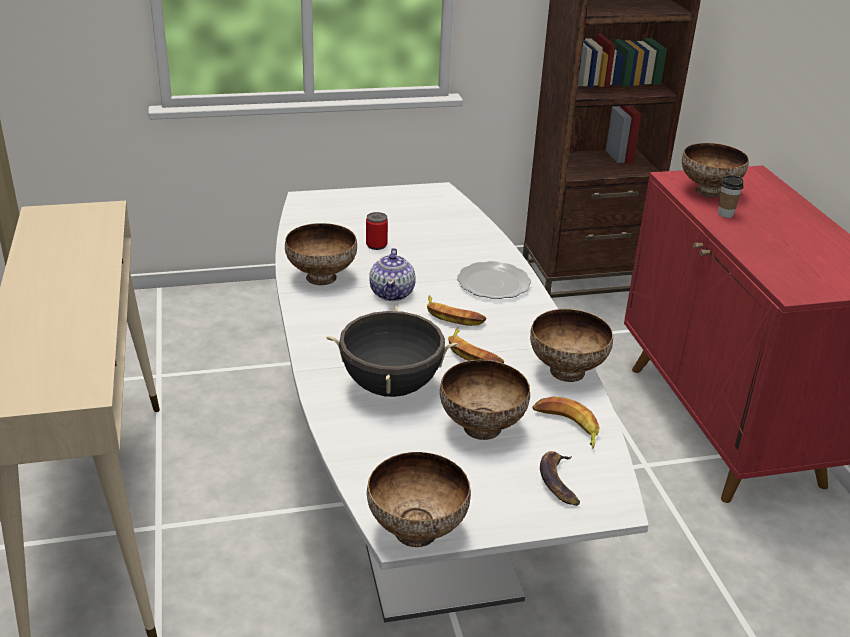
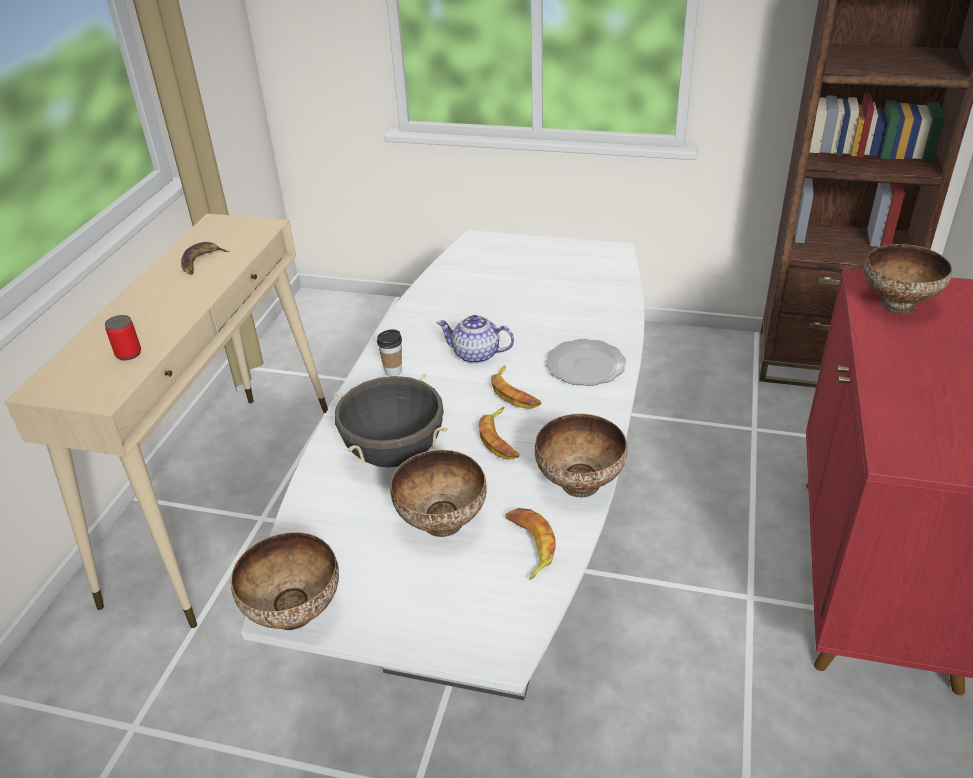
camera: 30 degrees right, 5 degrees up
(322, 277) = (426, 324): bowl -> none
(376, 245) = (503, 300): can -> can (128, 353)
(392, 293) = (476, 355): teapot -> teapot turned 75 degrees clockwise
(558, 481) = (468, 605): banana -> banana (201, 261)
(725, 214) = (893, 338): cup -> cup (393, 371)

